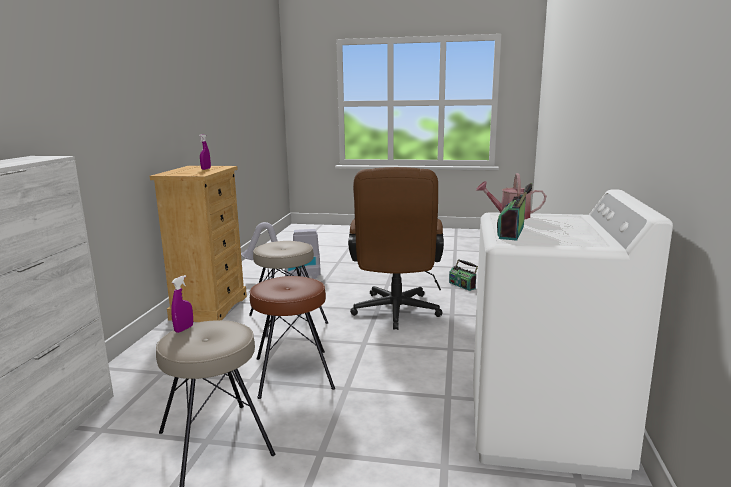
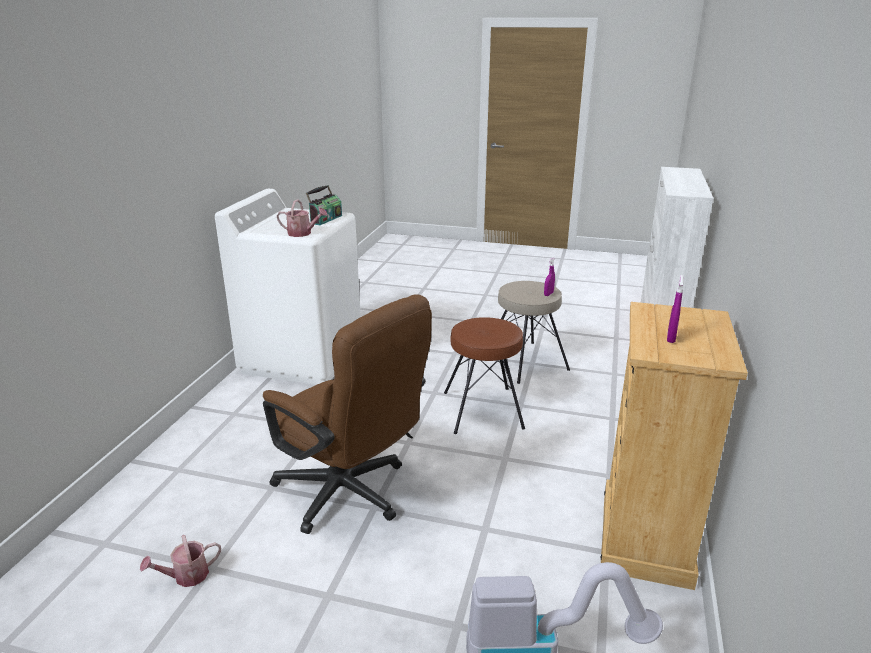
camera: 175 degrees left, 10 degrees up
(287, 318) = (508, 496): beige stool -> none
(395, 314) = (350, 495): brown office chair -> brown office chair turned 120 degrees clockwise
(462, 285) = (186, 576): radio -> watering can

